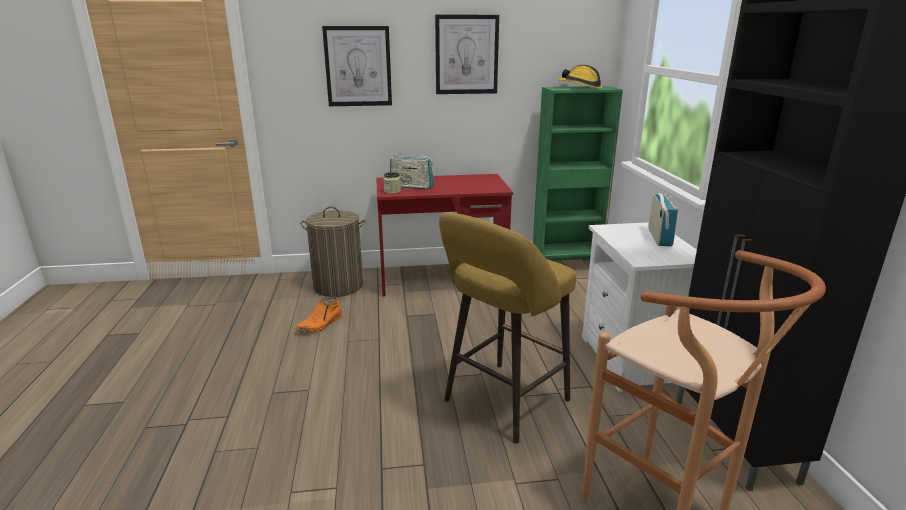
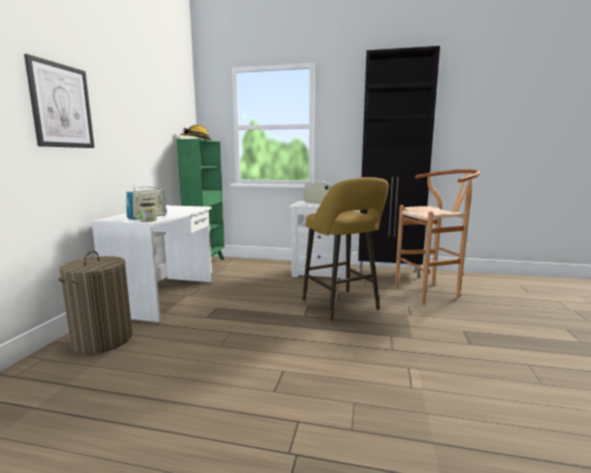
camera: 70 degrees left, 10 degrees down
(320, 324) = (172, 356): orange boot -> none
(443, 279) = (166, 296): red desk -> white desk
(466, 55) = (134, 109): picture -> none

